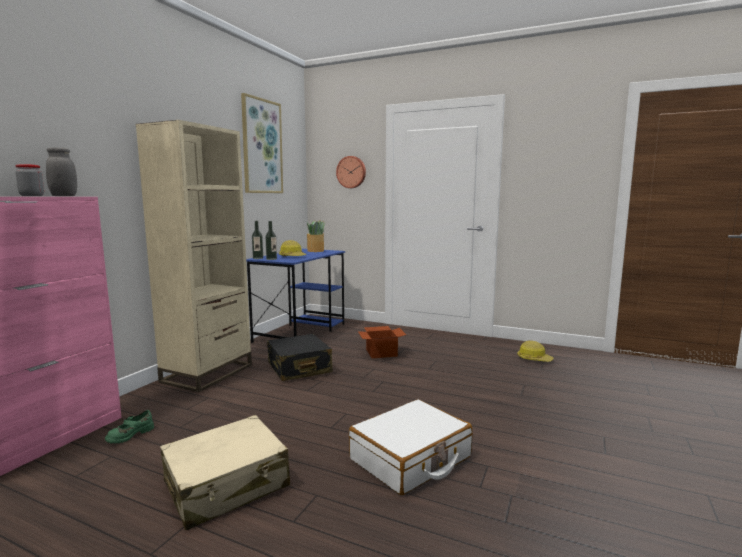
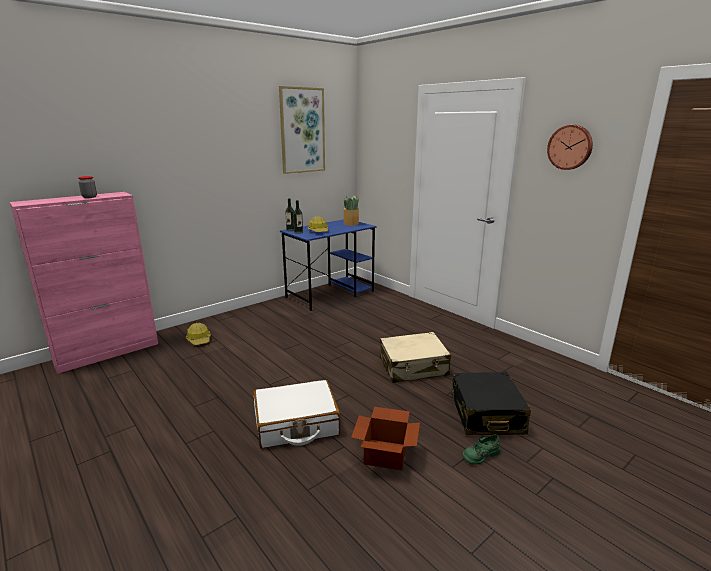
camera: 25 degrees right, 10 degrees up
(64, 196) = (114, 194): grey jar -> none
(130, 434) = (153, 357): green shoe -> green shoe (480, 455)
(207, 373) = (233, 320): beige bookcase -> none
(227, 485) = (173, 408): beige suitcase -> beige suitcase (413, 367)
(299, 368) = (297, 328): black suitcase -> black suitcase (486, 414)
(351, 172) = (389, 150): wall clock -> wall clock (570, 147)
(382, 352) = (374, 326): cardboard box -> cardboard box (386, 453)
(534, 359) = (506, 361): hard hat -> hard hat (199, 340)

